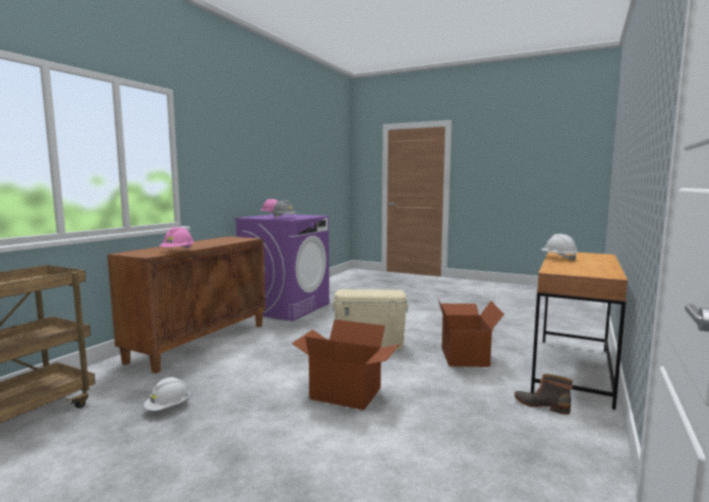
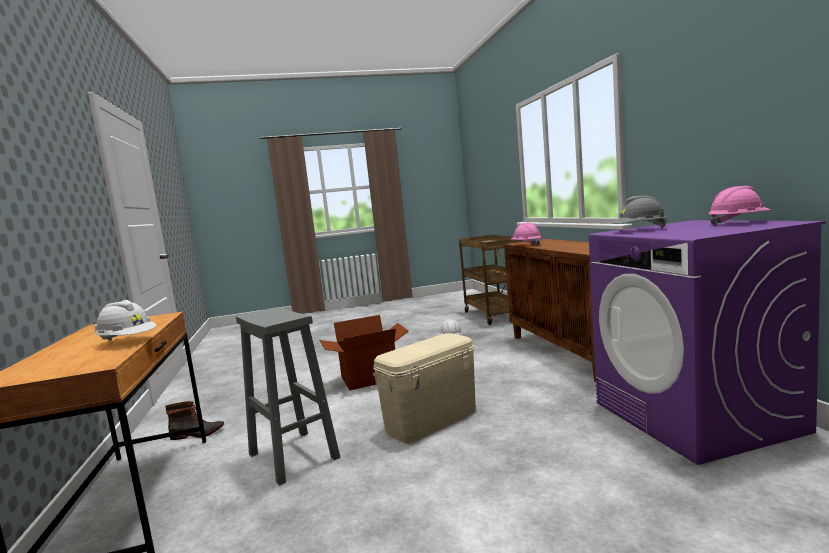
camera: 140 degrees right, 0 degrees up
(465, 357) = (294, 456): cardboard box -> grey stool

